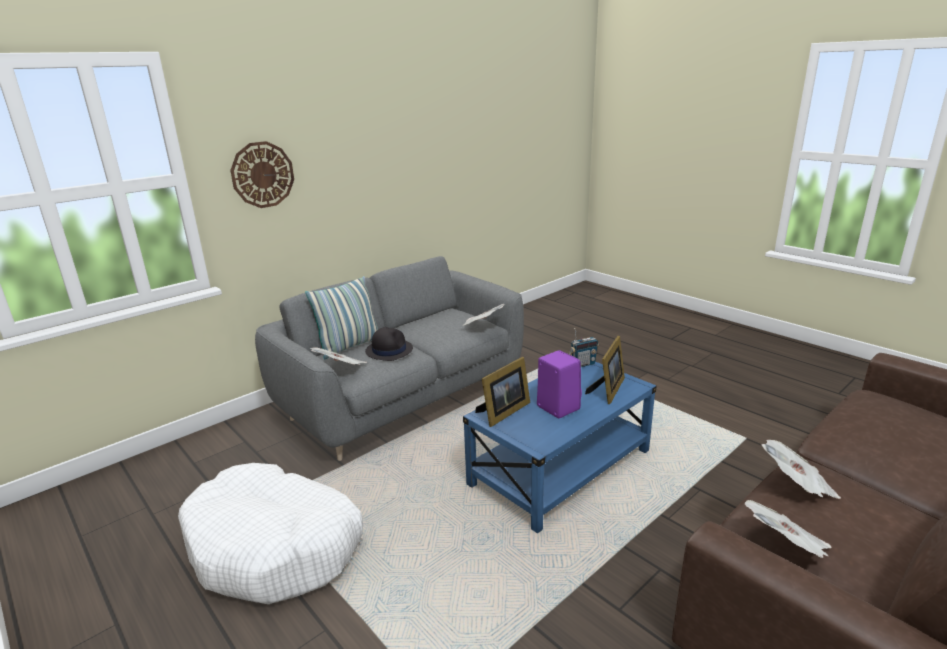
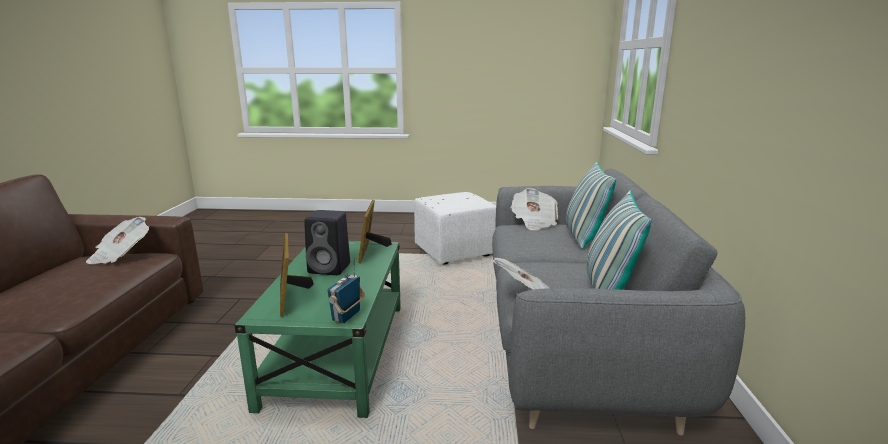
camera: 135 degrees right, 5 degrees down
(262, 175) = (698, 46): wall clock -> none
(275, 546) = (455, 251): white dog bed -> white ottoman
(389, 350) = (541, 241): black hat -> none
(434, 317) = (608, 288): none -> pillow
(557, 407) = (331, 268): purple speaker -> black speaker
(560, 467) = (337, 352): blue coffee table -> green coffee table
(796, 486) = (88, 286): newspaper -> none

